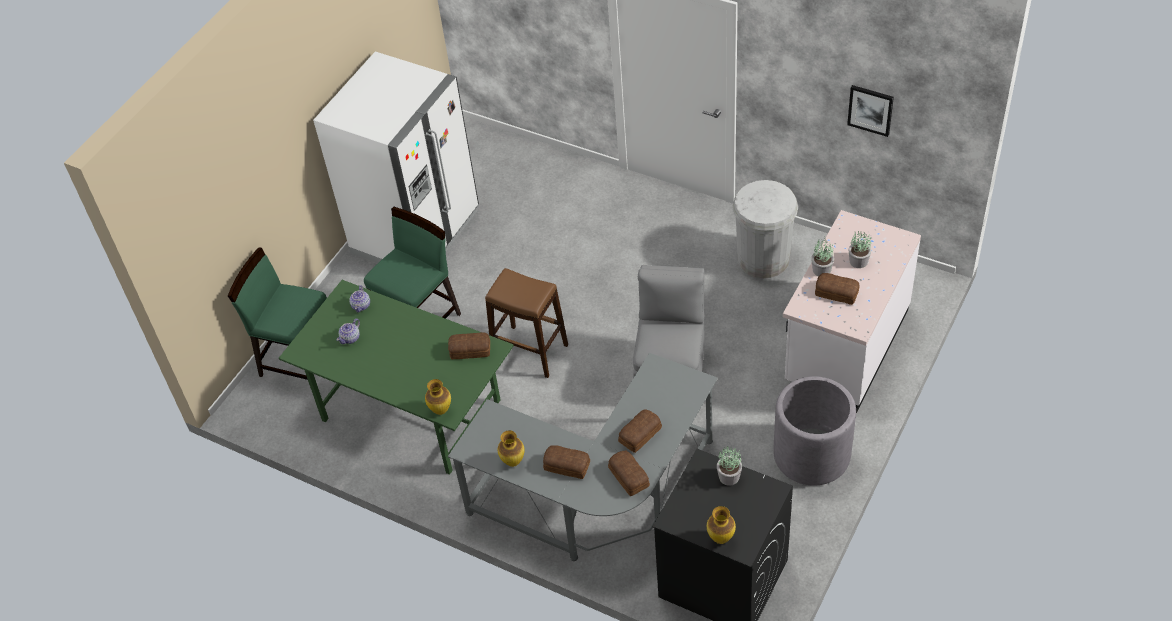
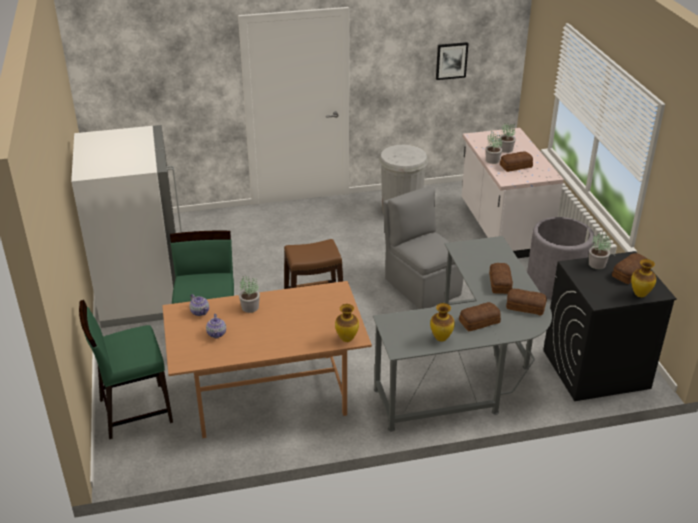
camera: 45 degrees left, 15 degrees down
(403, 325) = (250, 307): none -> potted plant
(412, 410) = (269, 393): green dining table -> brown dining table
(471, 350) = (322, 297): bread -> bread (630, 273)

